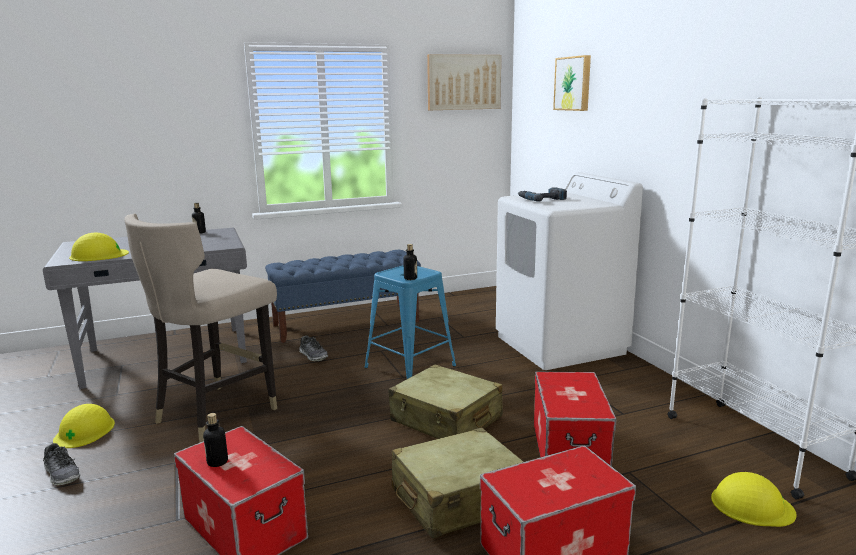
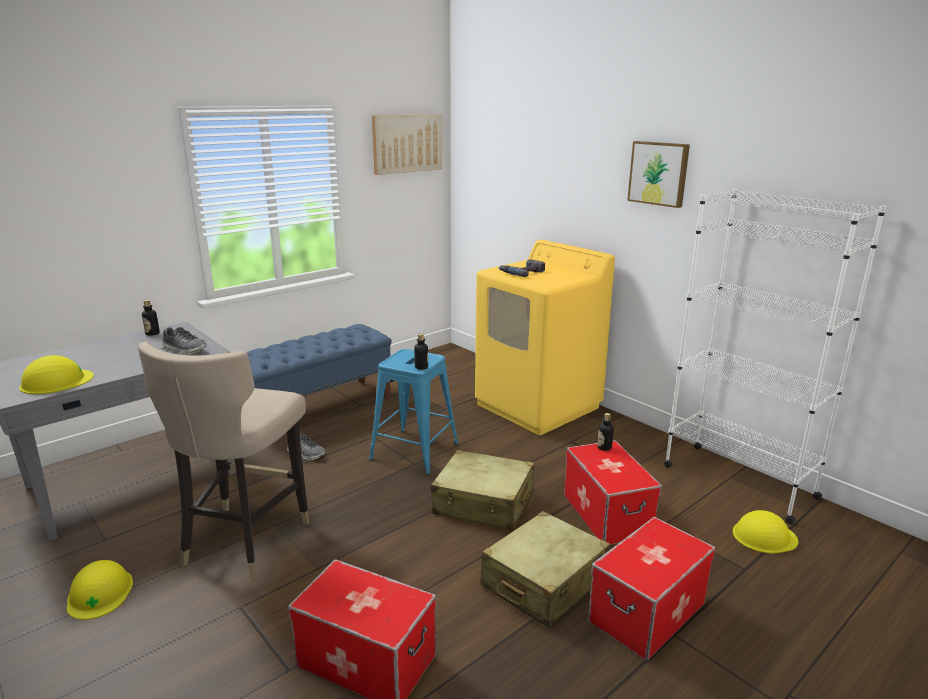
camera: 20 degrees left, 5 degrees up
(62, 474) = (113, 650): shoe -> shoe (184, 349)
(217, 462) = (343, 605): bottle -> bottle (604, 447)
(560, 345) = (538, 406): white washing machine -> yellow washing machine
(573, 83) = (530, 152): picture -> picture (659, 173)

